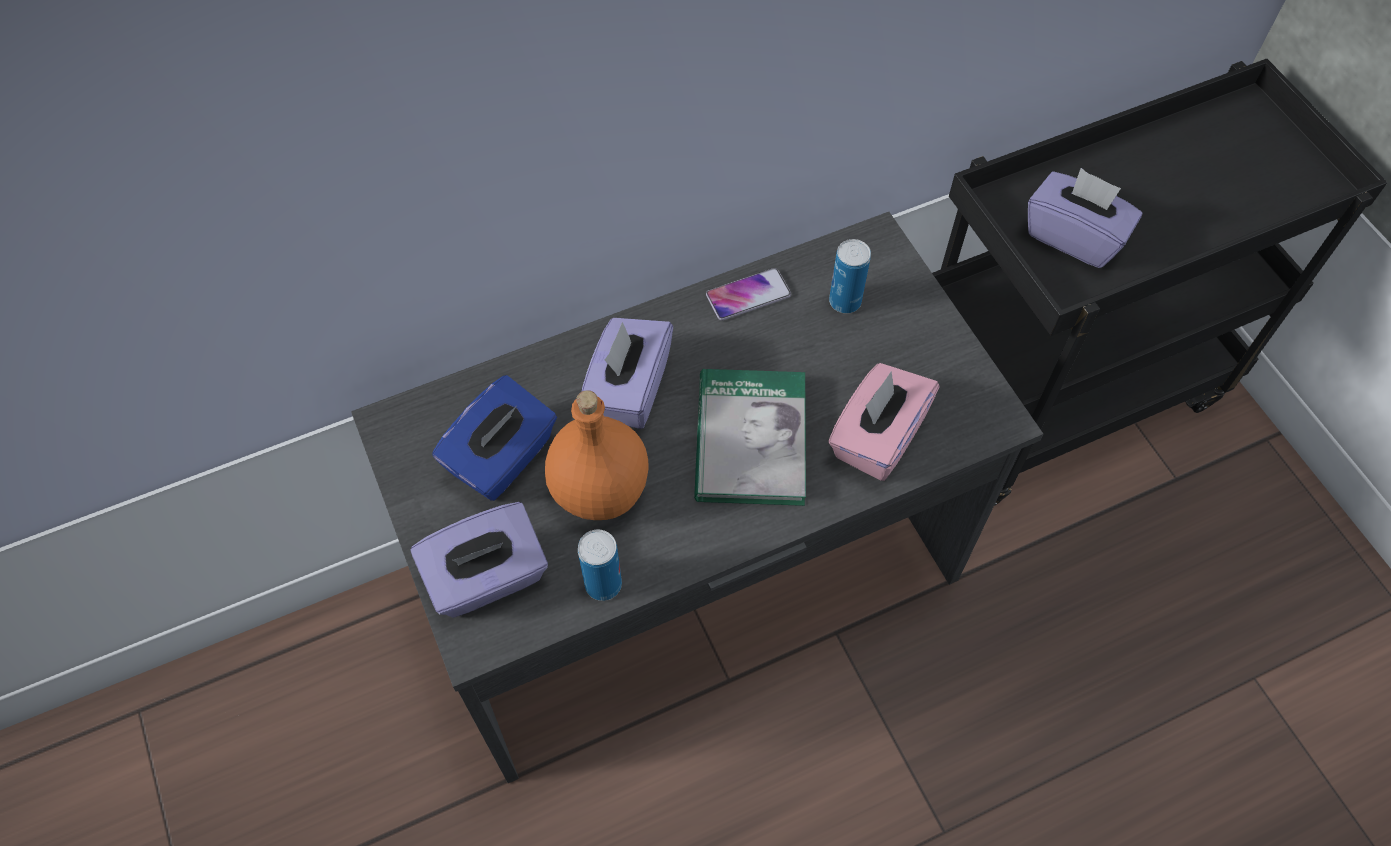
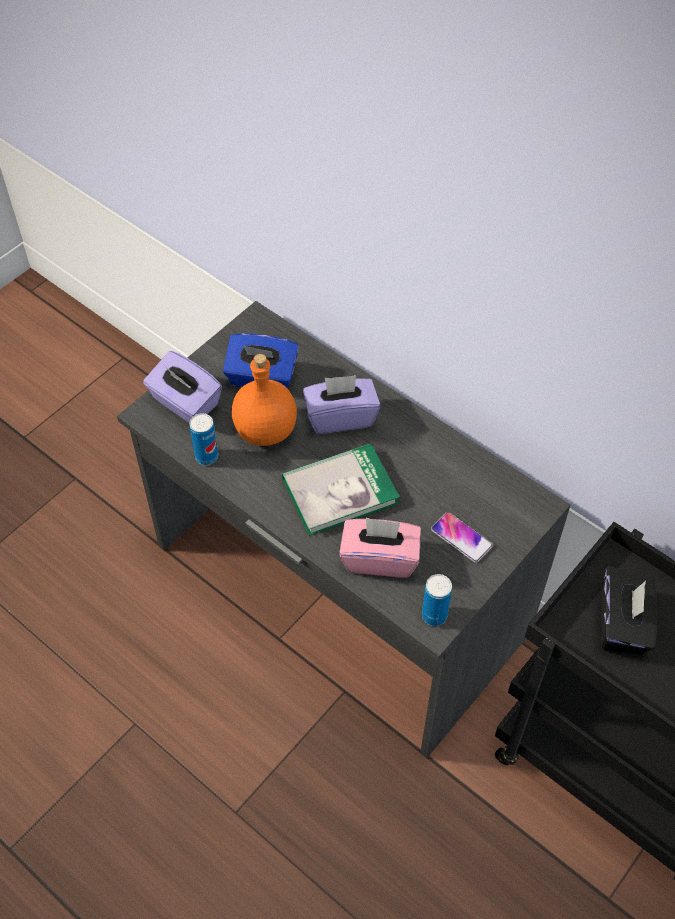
camera: 65 degrees right, 5 degrees down
(748, 295) = (447, 450): phone -> phone (461, 538)
(845, 301) = (476, 504): can -> can (434, 615)
(1074, 236) = (622, 624): purple tissue box -> black tissue box

